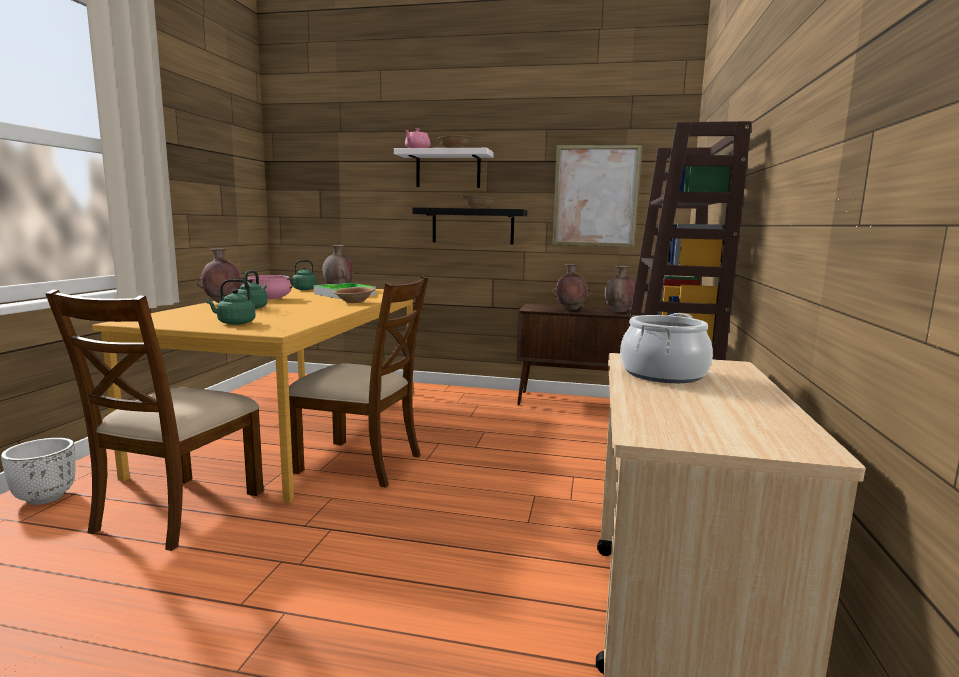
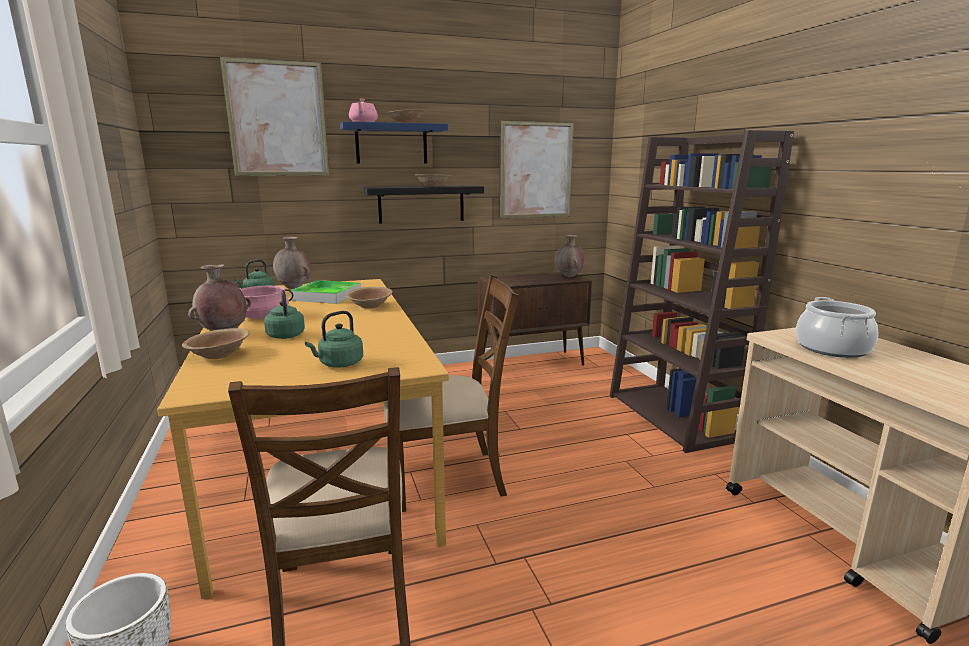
camera: 30 degrees left, 5 degrees up
(188, 310) = (218, 355): none -> brown bowl
(356, 149) = (277, 119): none -> picture
(448, 169) = (391, 144): white shelf -> blue shelf
(570, 309) = (529, 279): brown vase -> none

